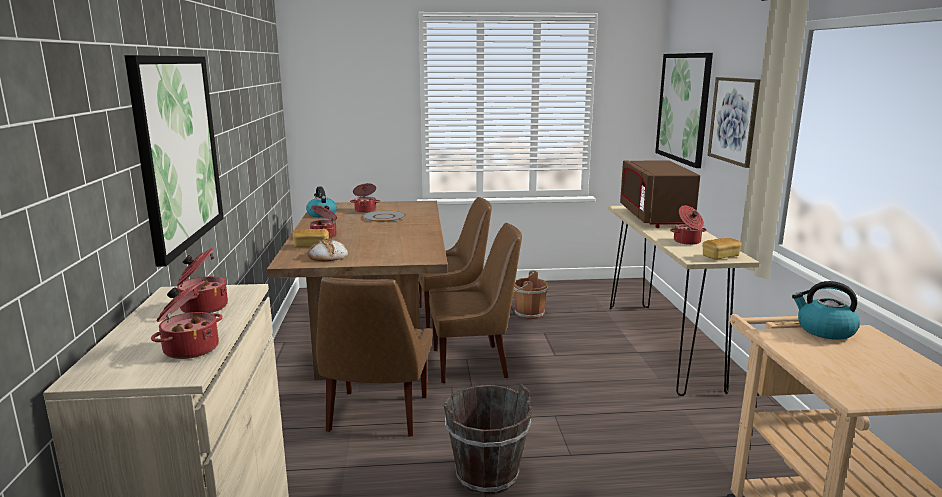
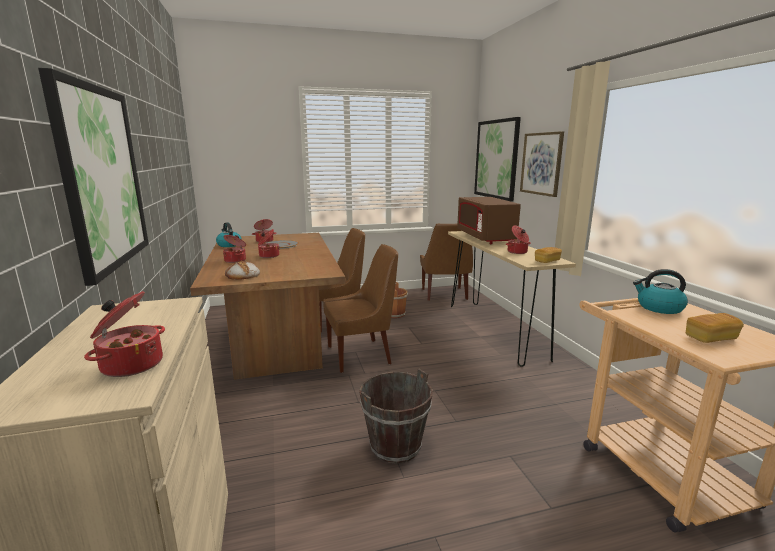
camera: 10 degrees left, 0 degrees up
(203, 307) = (139, 321): cooking pot -> cooking pot (268, 256)
(311, 246) = (226, 268): bread -> bread (710, 338)
(377, 416) = (293, 404): brown chair -> brown chair (444, 295)

